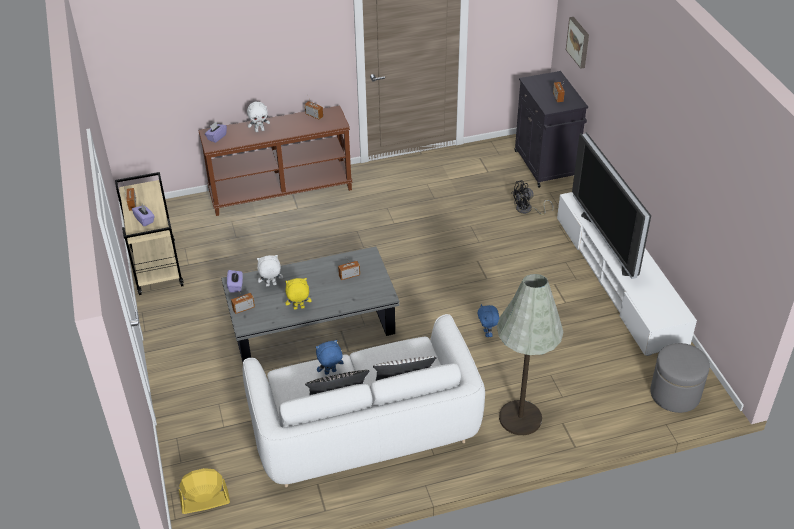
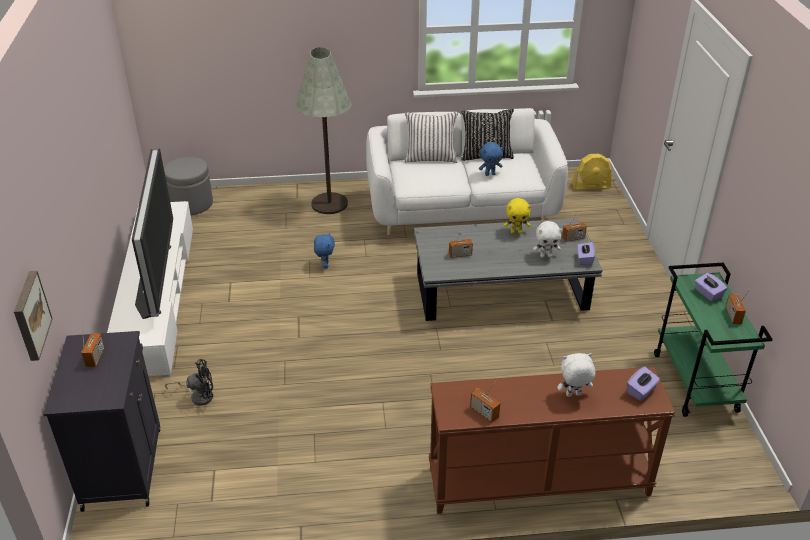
camera: 170 degrees left, 5 degrees down
(156, 267) = (696, 383): beige cart -> green cart

